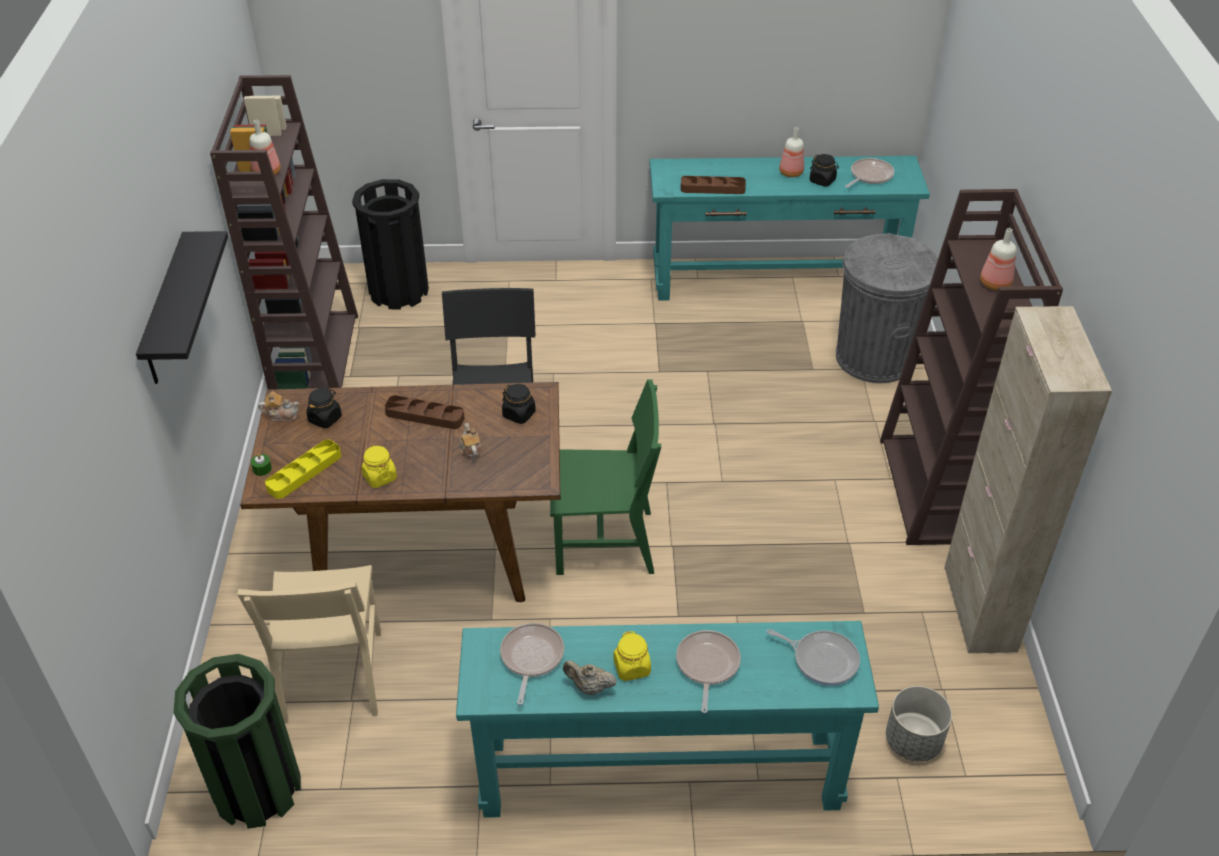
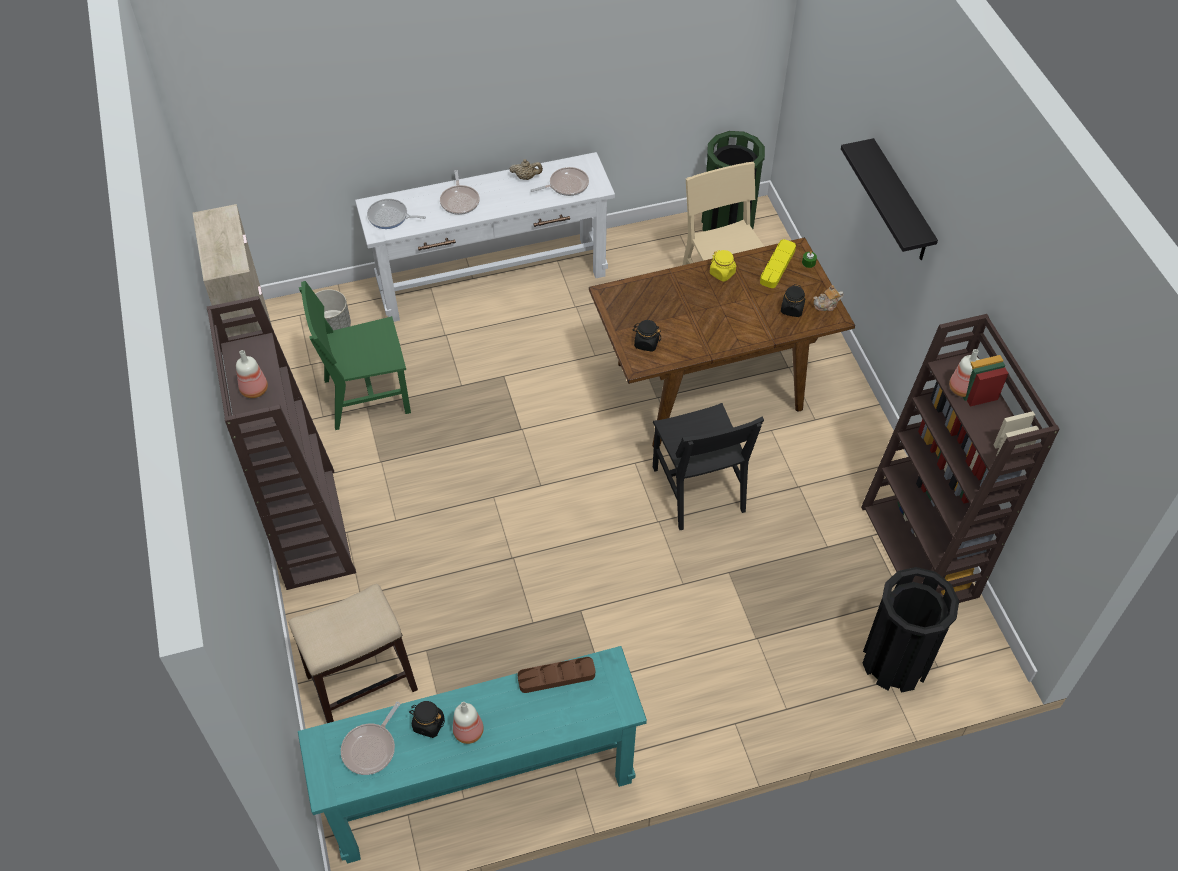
camera: 165 degrees right, 10 degrees up
(425, 416) = (718, 327): brown tray -> none
(470, 450) = (669, 306): teapot -> none
(531, 658) = (566, 185): frying pan -> frying pan turned 105 degrees counterclockwise
(604, 543) = (575, 420): green chair -> green chair (367, 396)
(632, 667) = (504, 191): yellow jar -> none
(659, 772) = (492, 279): turquoise console table -> white console table
(874, 358) = (363, 682): grey trash can -> stool

